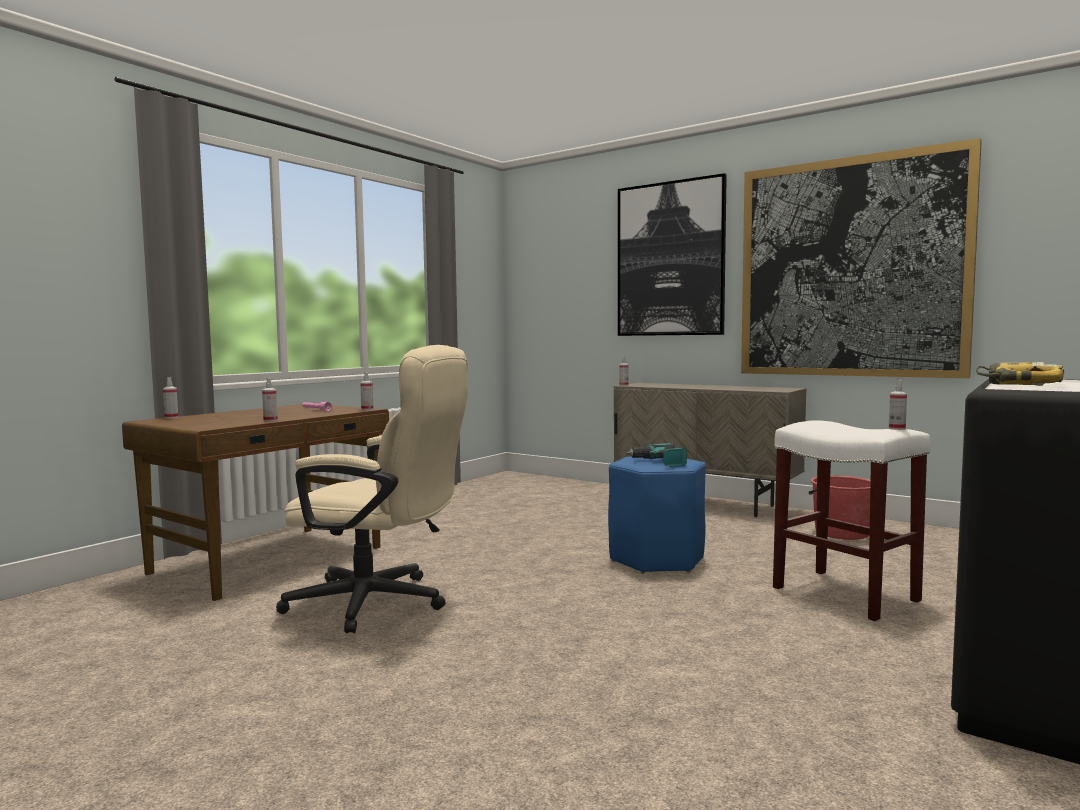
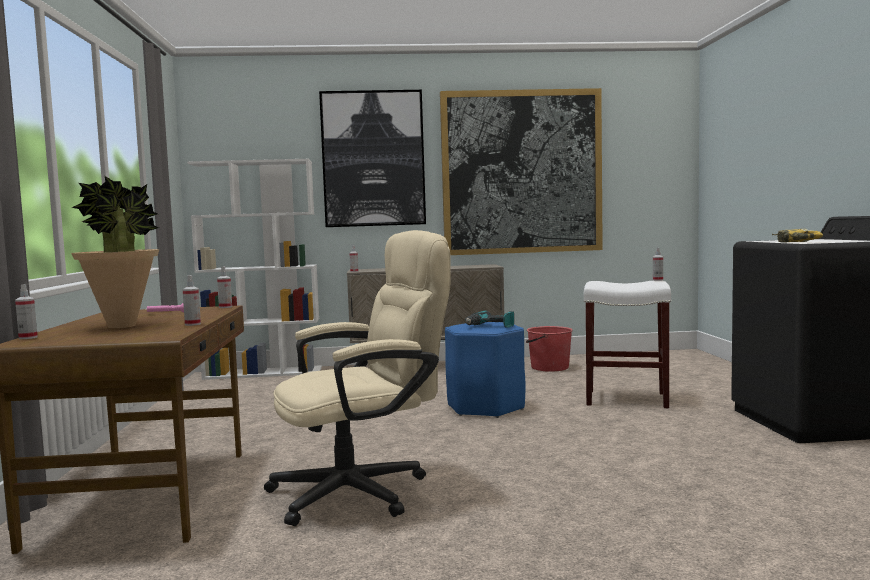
camera: 40 degrees left, 0 degrees up
(242, 416) = (122, 326): none -> potted plant
(551, 481) = (264, 373): none -> white bookcase

